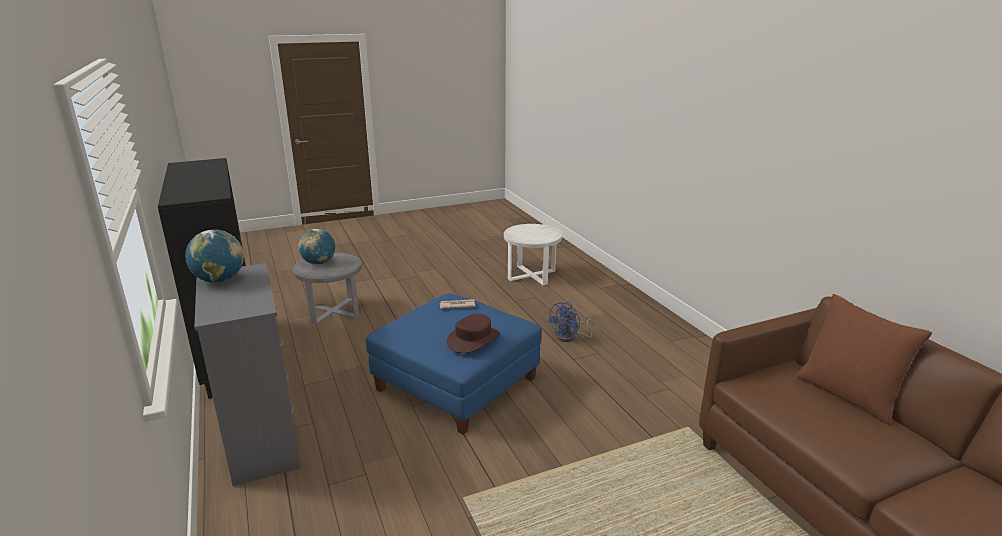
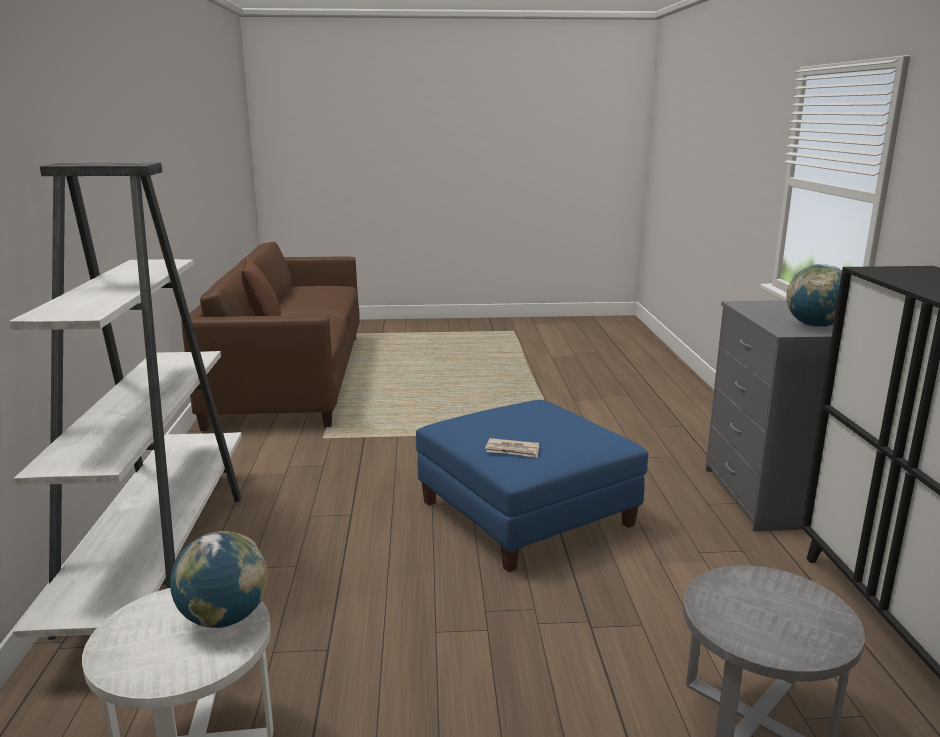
camera: 160 degrees left, 5 degrees down
(319, 263) = (798, 623): globe -> globe (224, 618)
(473, 339) = (514, 410): brown hat -> none
(570, 337) = (317, 545): blue fan -> none
(643, 318) = (160, 555): none -> white bookcase

